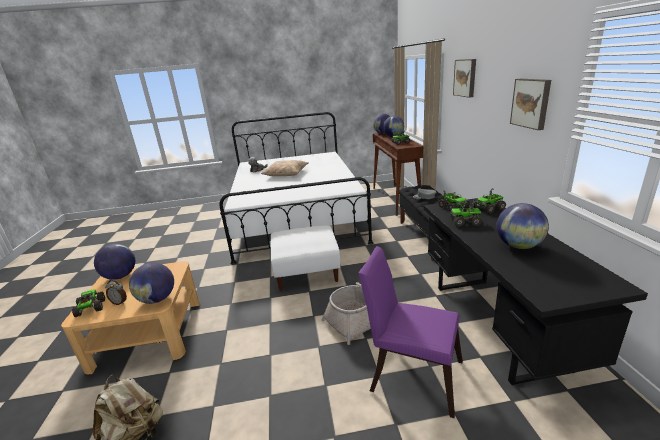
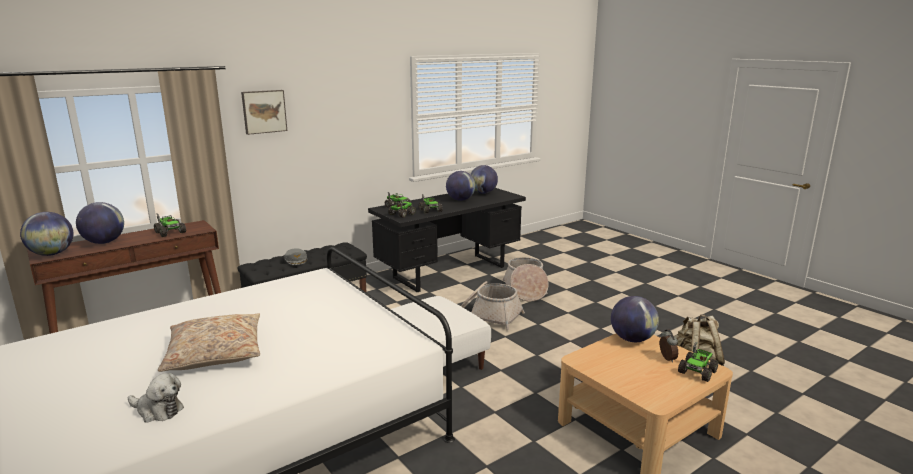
camera: 120 degrees left, 5 degrees down
(120, 276) = (644, 392): globe -> globe (483, 193)
(411, 373) = (525, 290): purple chair -> basket
(531, 103) = (372, 120): picture -> none

